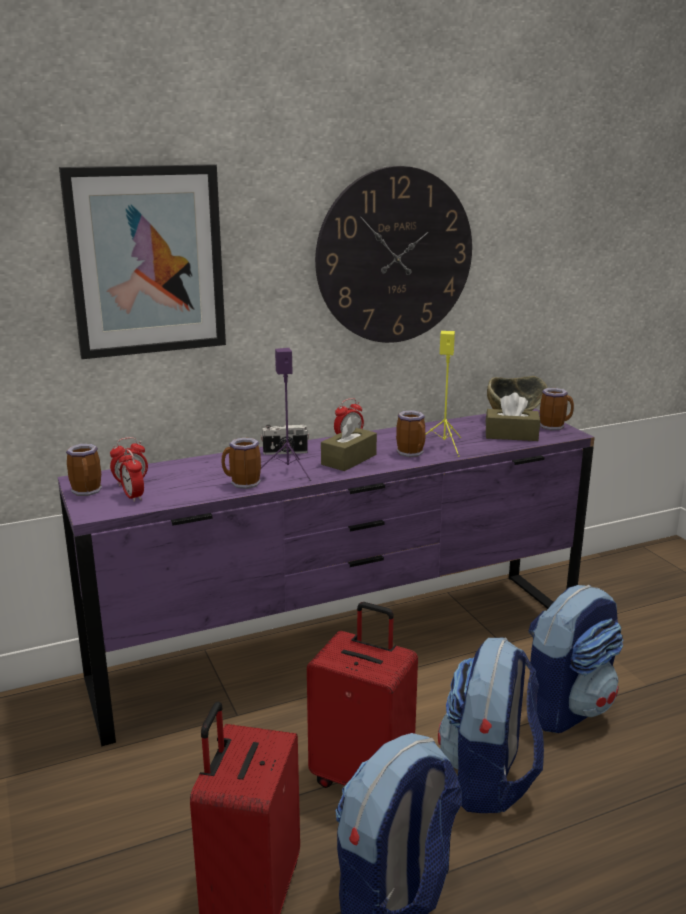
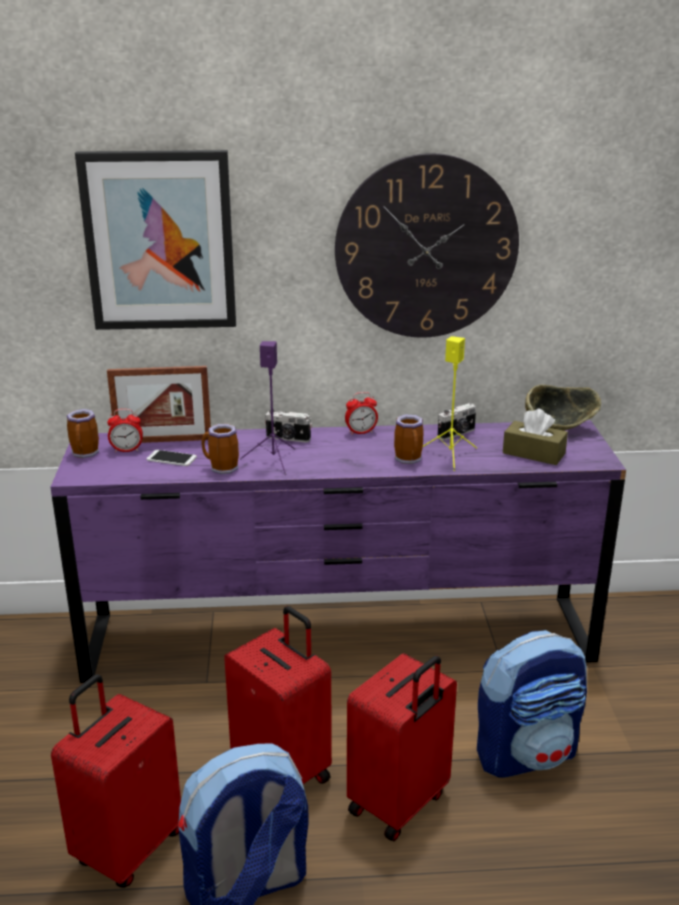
camera: 20 degrees right, 5 degrees up
(133, 497) = (118, 465): alarm clock -> none
(162, 470) = (163, 441): none -> picture frame
(184, 483) = (171, 458): none -> phone
(349, 459) = (341, 457): brown tissue box -> none
(434, 429) = (457, 434): none -> camera
(489, 779) = (399, 804): backpack -> red suitcase
(554, 427) = (591, 450): mug -> none

